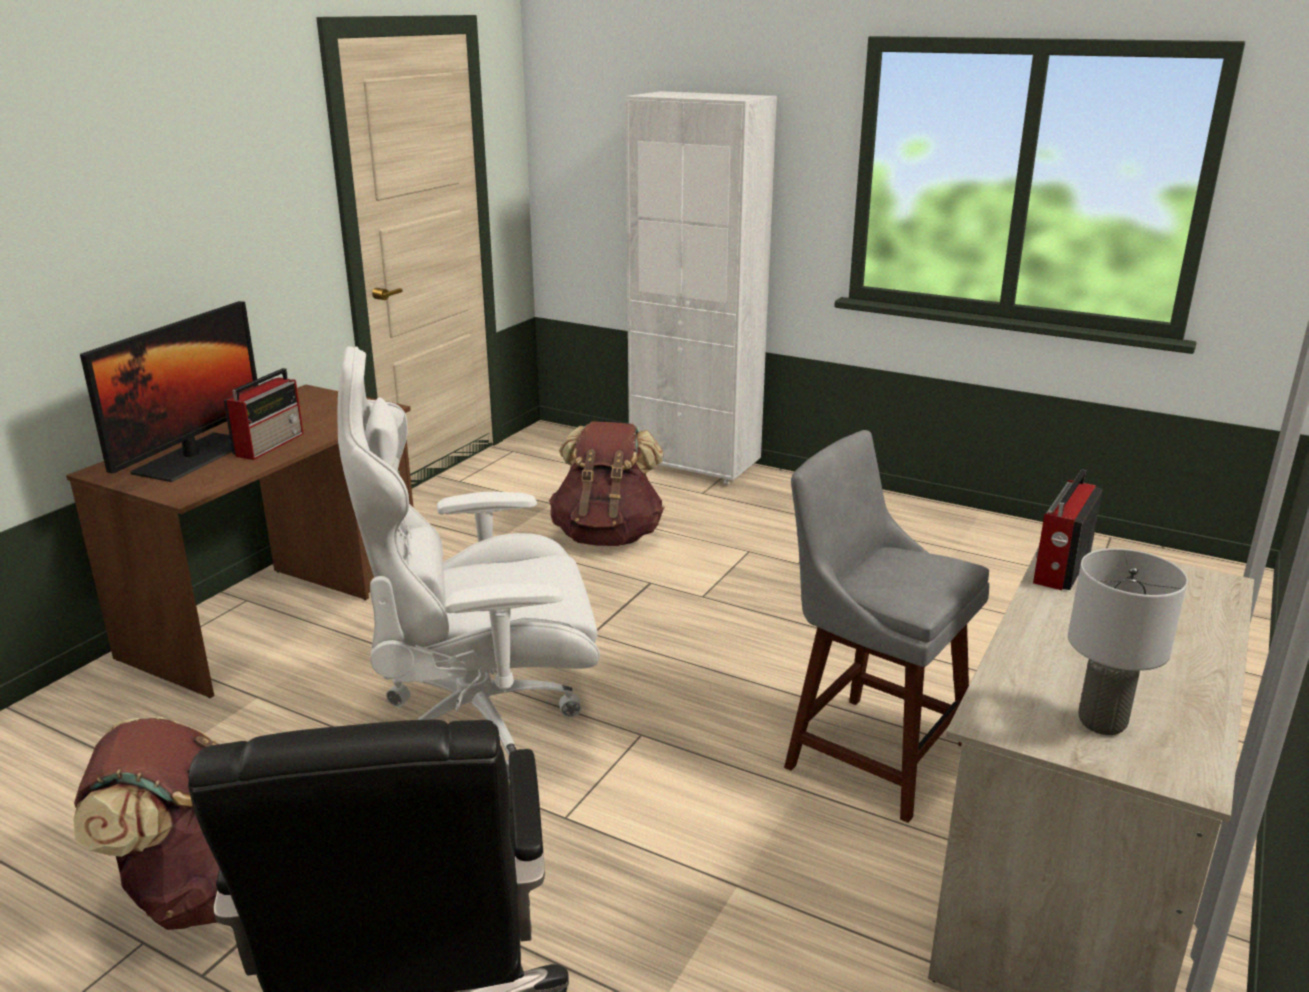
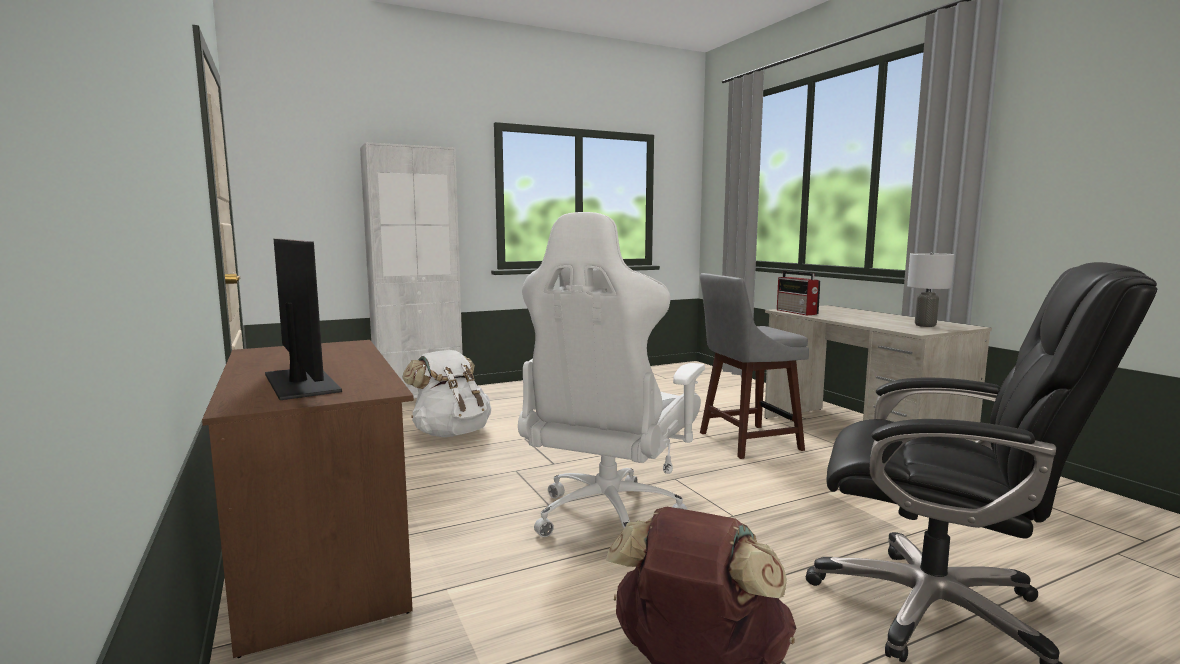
camera: 55 degrees left, 15 degrees down
(270, 444) = (341, 366): radio -> none
(608, 536) = (451, 433): brown backpack -> white backpack

